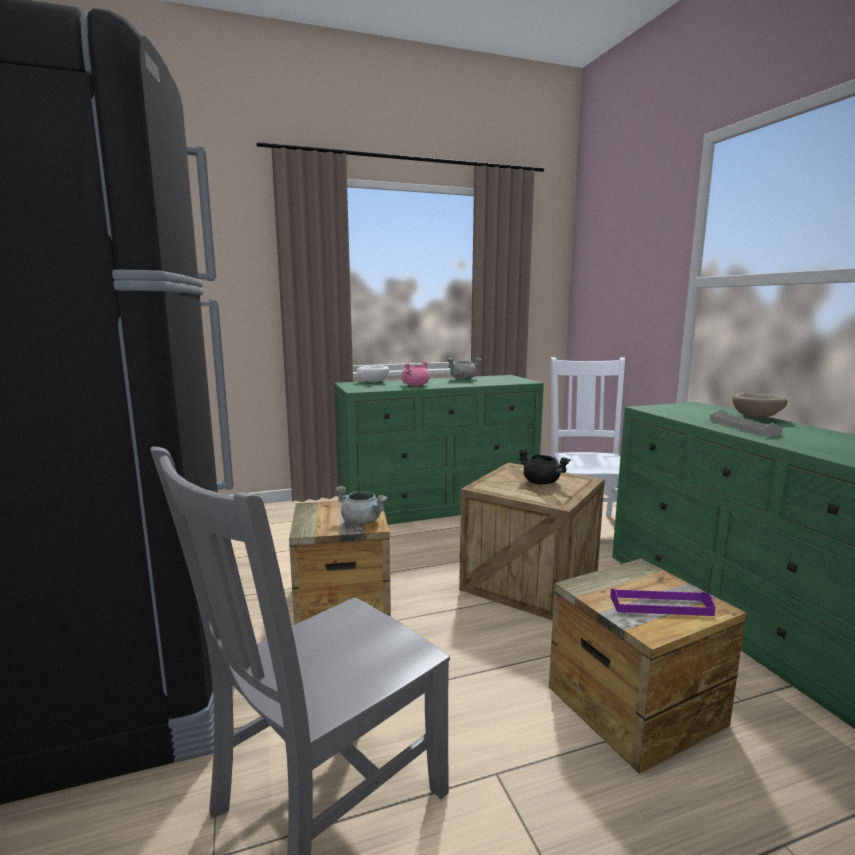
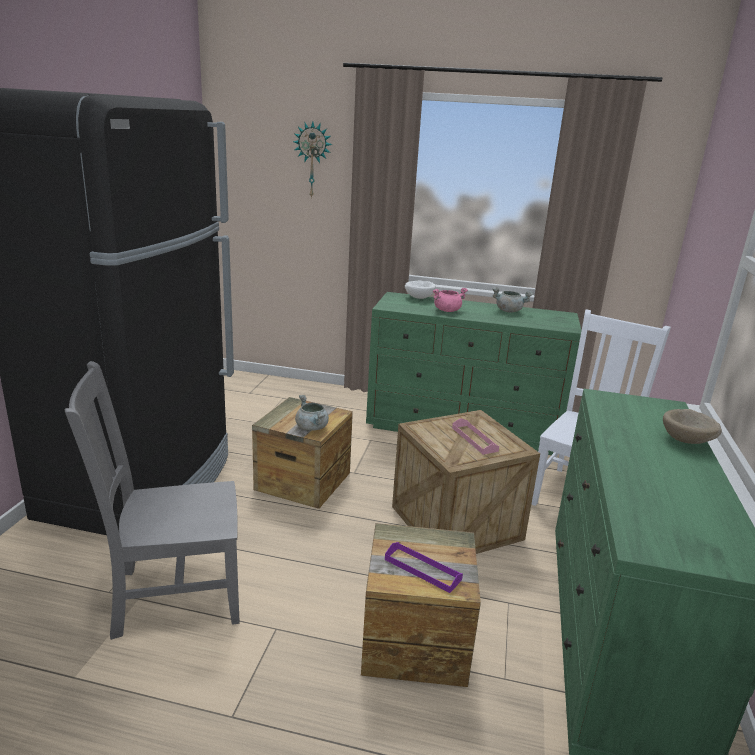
camera: 30 degrees right, 10 degrees up
(224, 251) = (313, 160): none -> wall clock
(542, 483) = (474, 439): black cooking pot -> pink tray
(743, 427) = (633, 447): grey tray -> none

